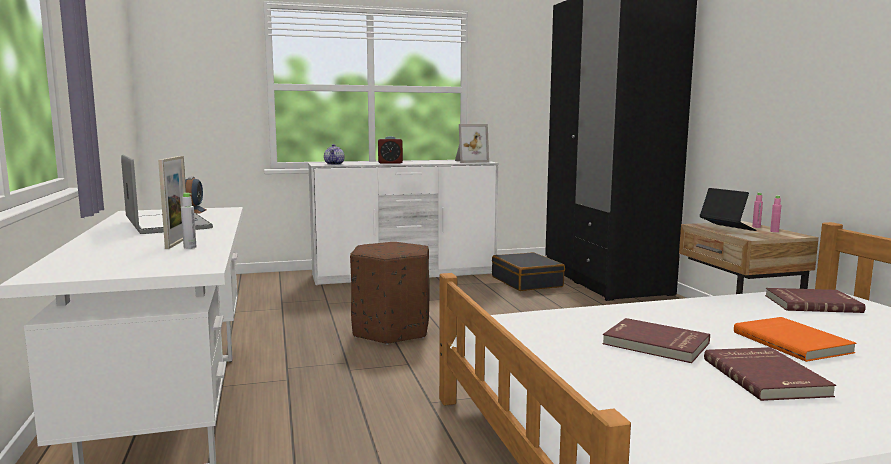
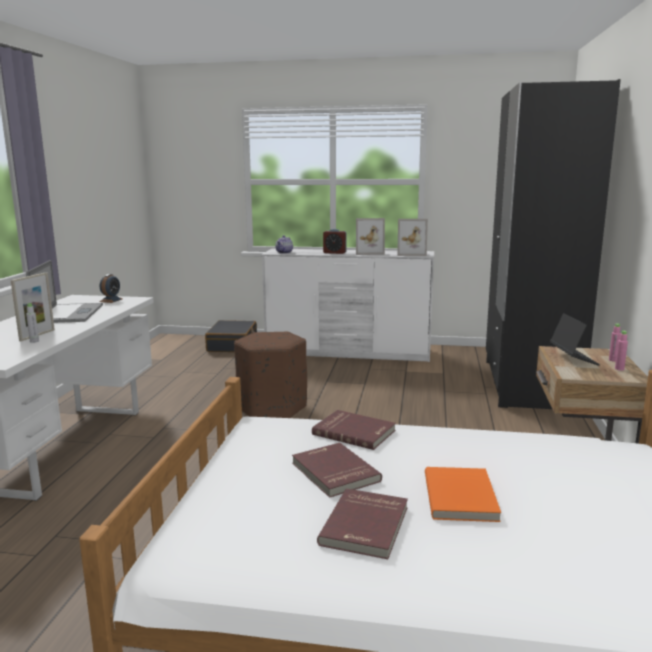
camera: 25 degrees right, 5 degrees up
(426, 162) = (369, 252): none -> picture frame
(527, 282) = (447, 375): black suitcase -> black suitcase (233, 345)
(811, 303) = (572, 458): red book -> red book (354, 432)

